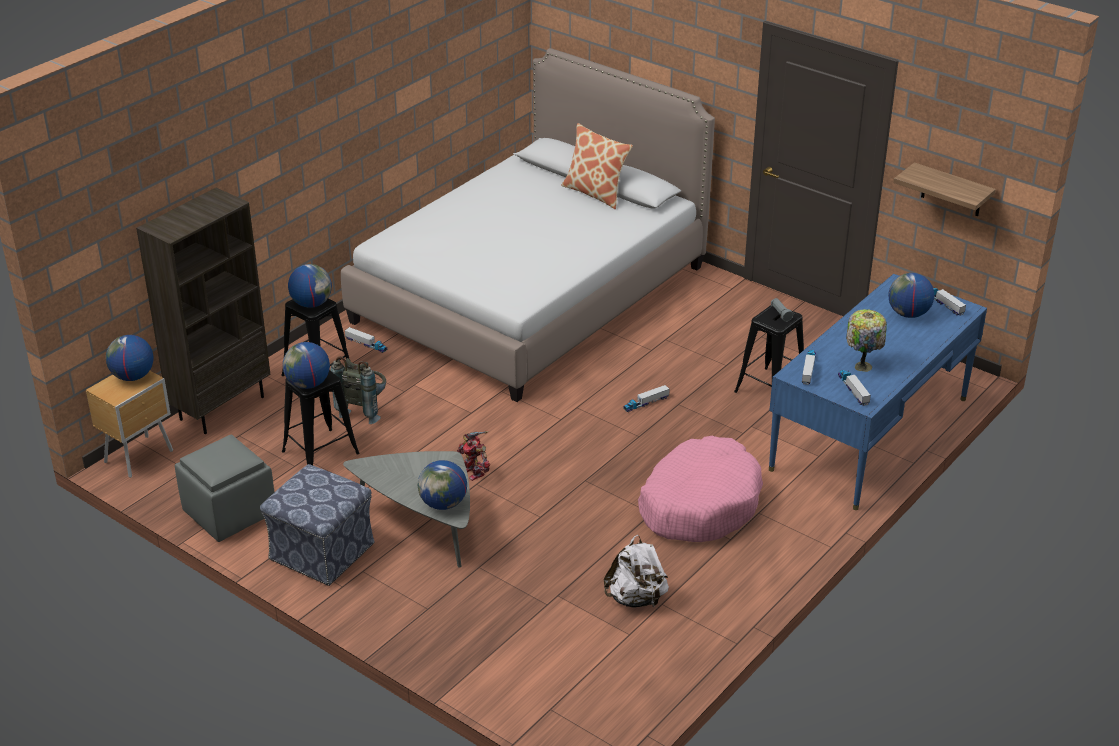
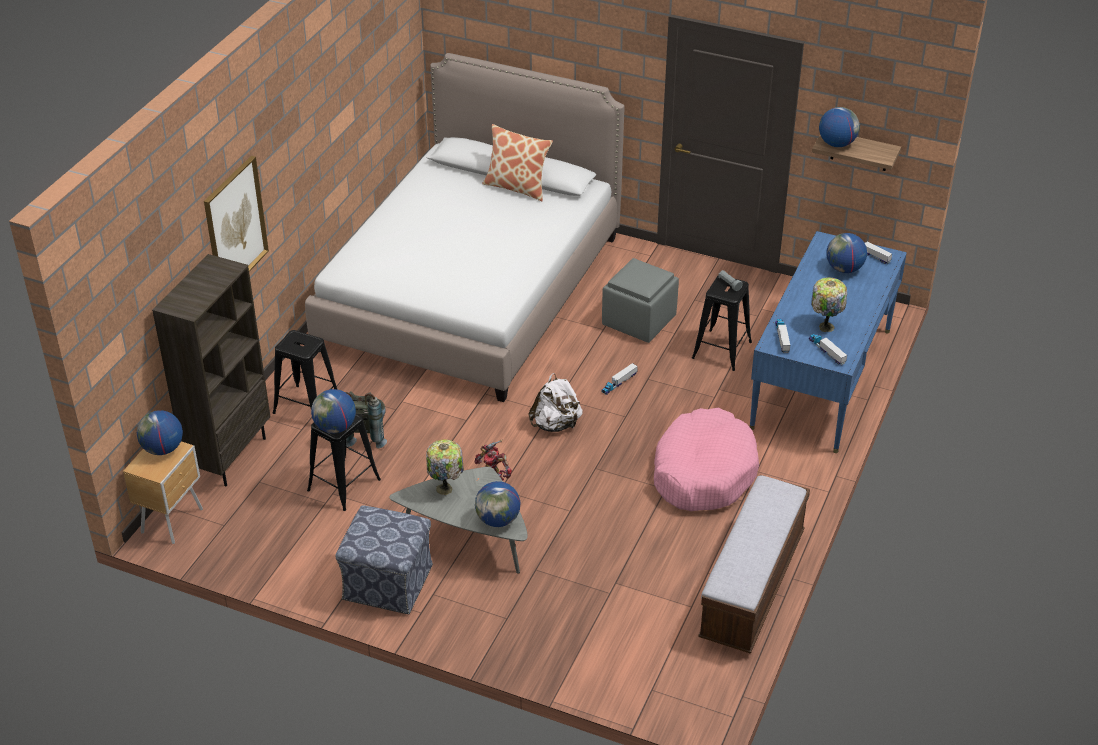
camera: 15 degrees left, 5 degrees up
(229, 512) = (284, 560): grey ottoman -> grey ottoman (638, 320)
(258, 169) = (235, 226): none -> picture
(311, 303) = (300, 344): globe -> globe (836, 144)
(366, 344) = (340, 368): toy truck -> none
(403, 465) = (445, 489): none -> table lamp
(636, 598) = (684, 572): white backpack -> white backpack (556, 424)
(705, 626) = (752, 586): none -> bench

